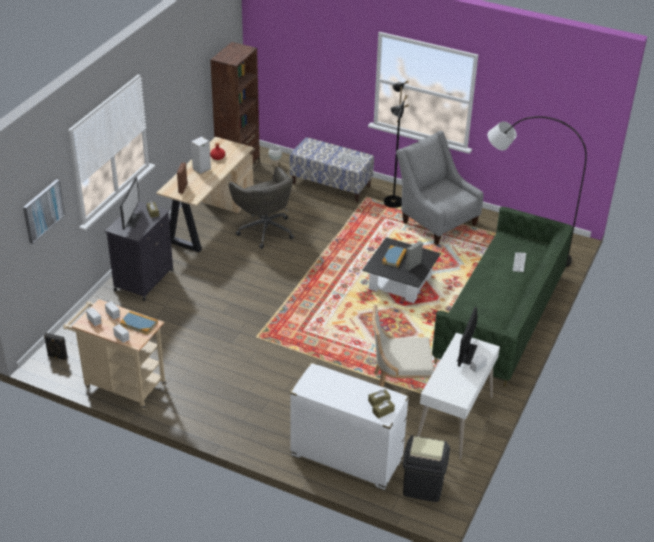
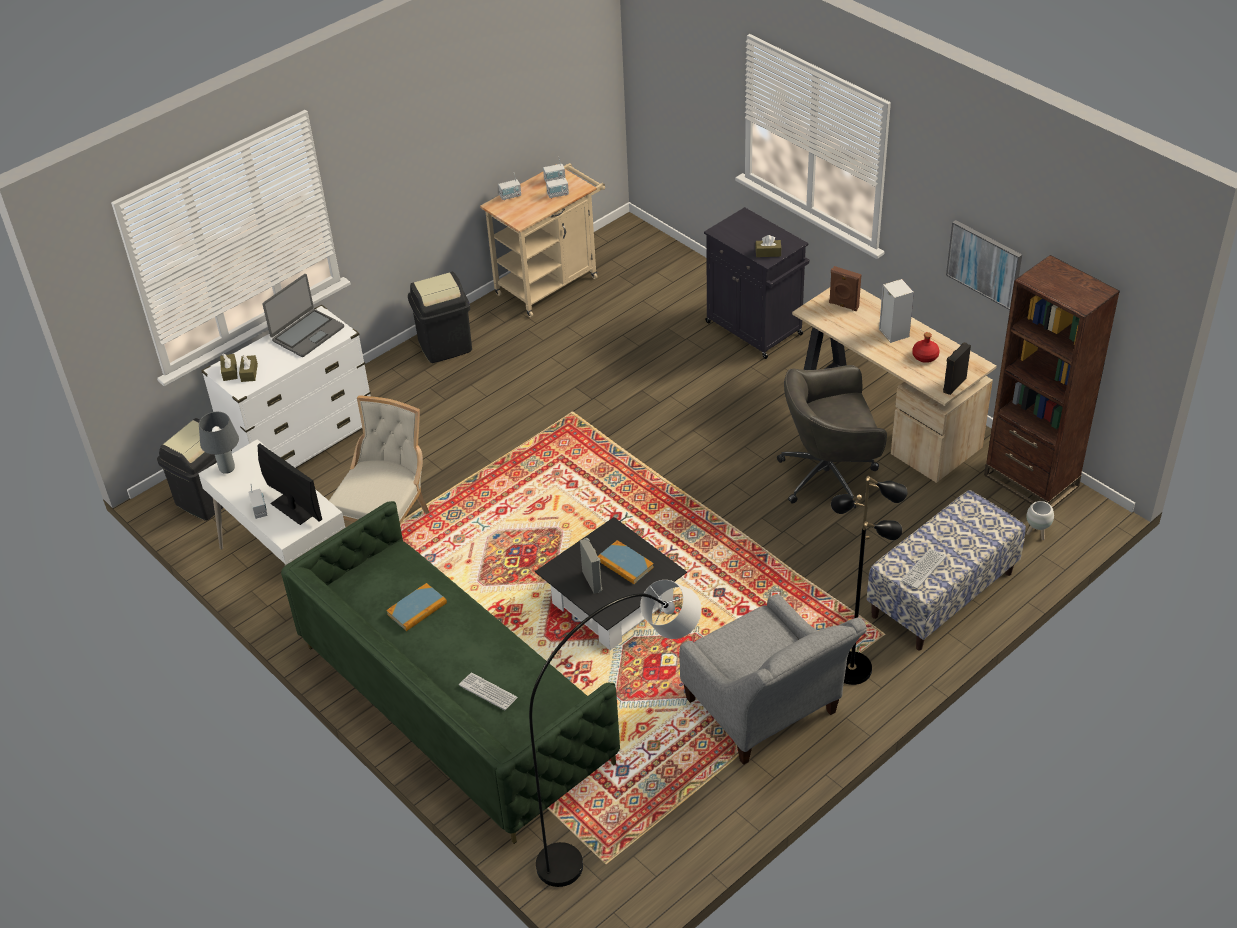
camera: 115 degrees right, 5 degrees up
(43, 210) = (690, 83): picture -> picture (984, 264)
(57, 357) = (632, 240): black speaker -> black speaker (953, 385)
(131, 220) = (758, 231): monitor -> none
(139, 324) = (527, 211): book -> book (417, 609)
(212, 418) = (445, 345): none -> black trash can
(324, 387) = (307, 333): none -> laptop
(435, 220) = (767, 713): grey armchair -> grey armchair turned 75 degrees clockwise
(455, 396) = (227, 469): none -> grey table lamp

